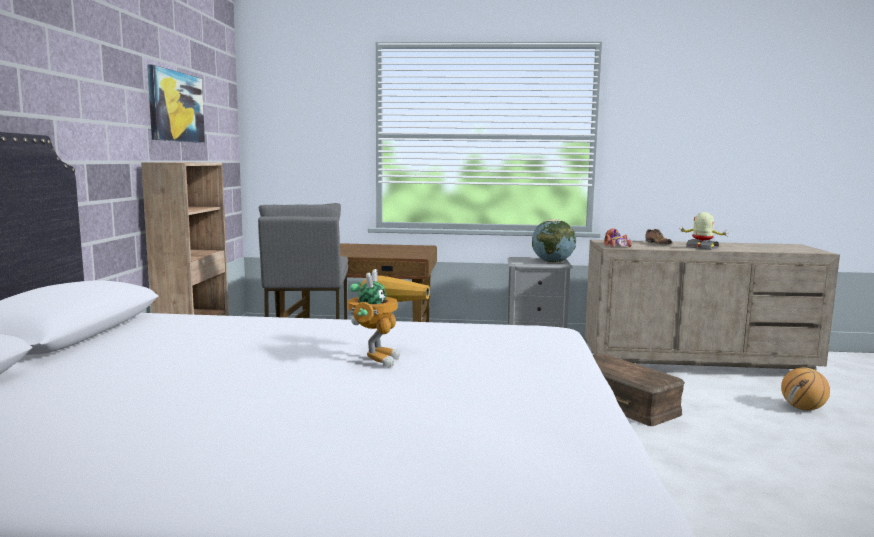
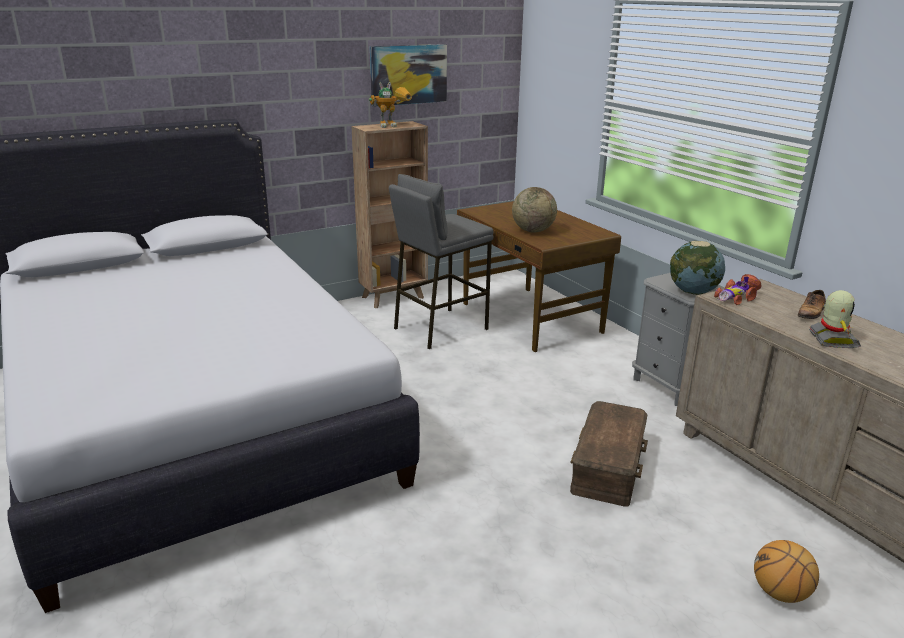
camera: 55 degrees right, 15 degrees up
(378, 253) = (533, 231): none -> globe
(380, 356) = (237, 318): toy robot -> toy robot (393, 125)

